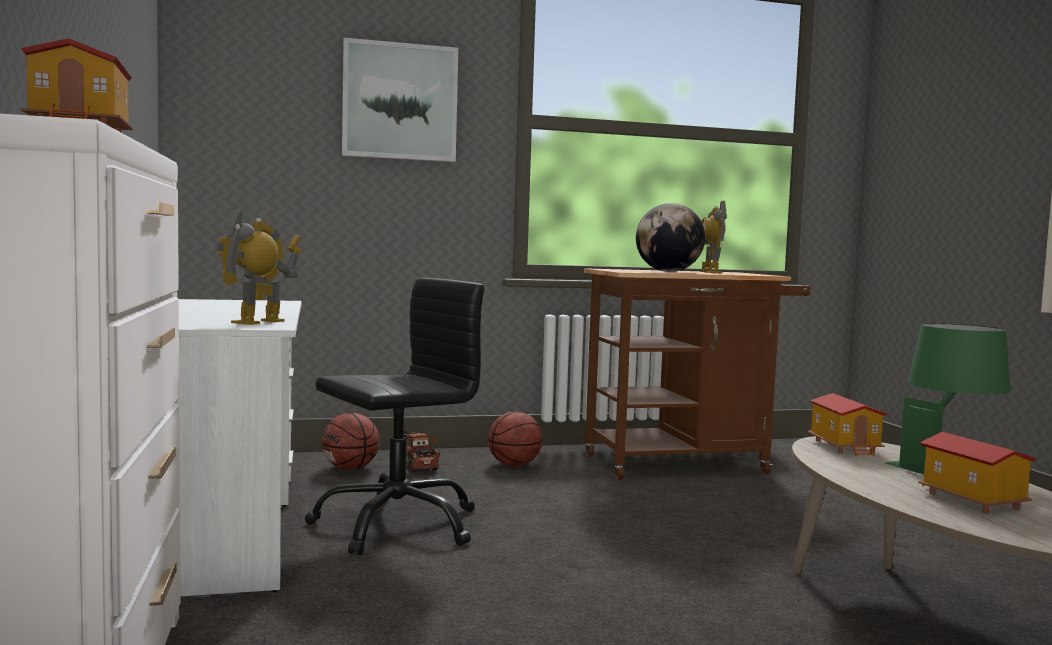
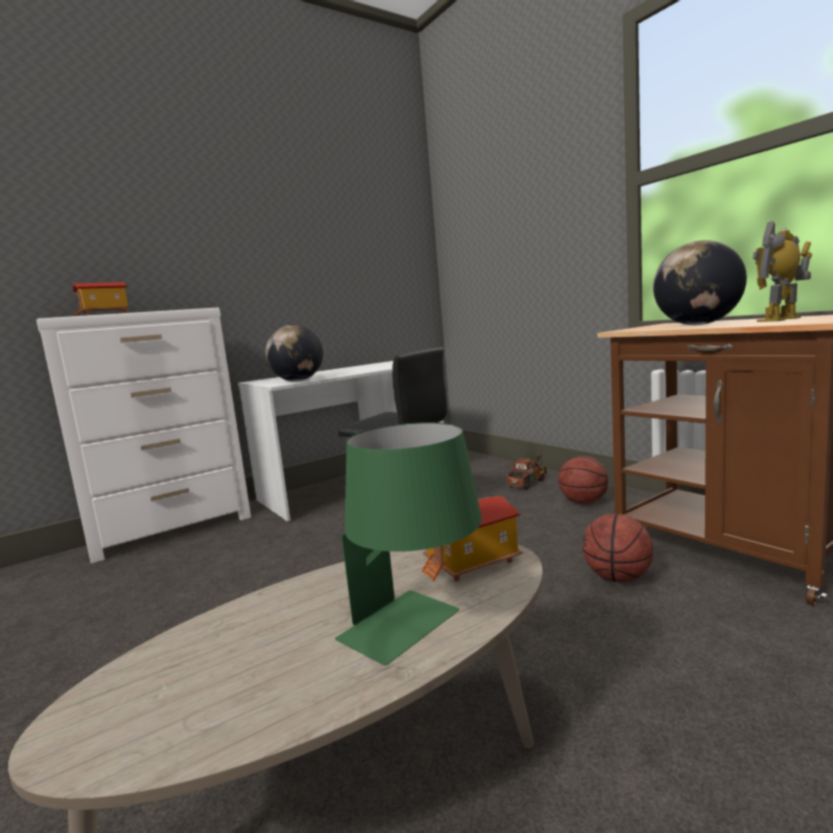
camera: 70 degrees right, 5 degrees up
(259, 322) = (298, 381): toy robot -> globe
(350, 468) = (492, 474): basketball -> basketball (617, 578)
(400, 102) = (539, 200): picture -> none
(970, 501) = (251, 651): toy house -> none

